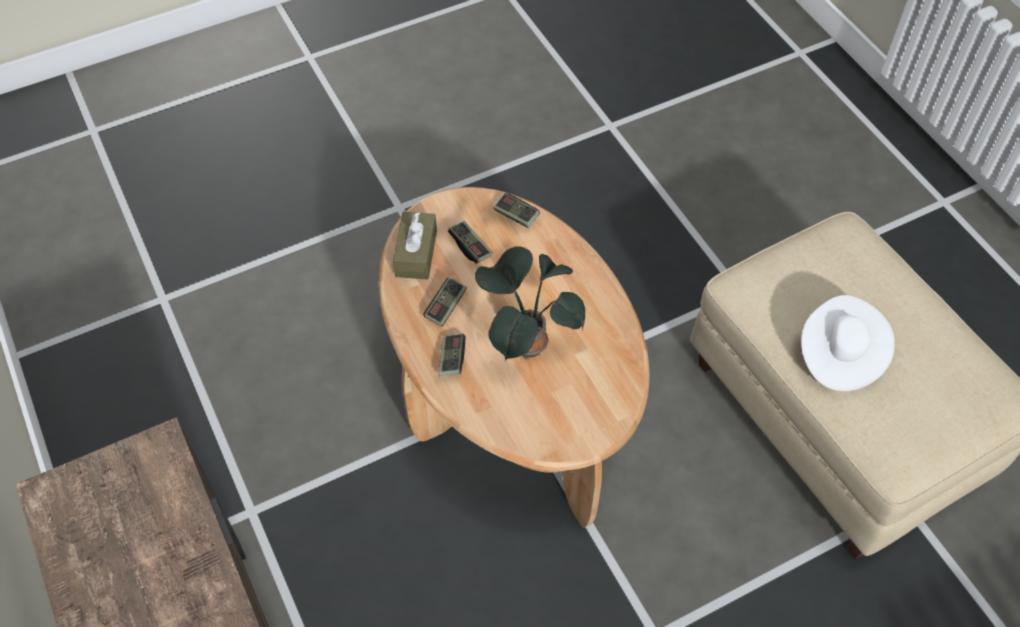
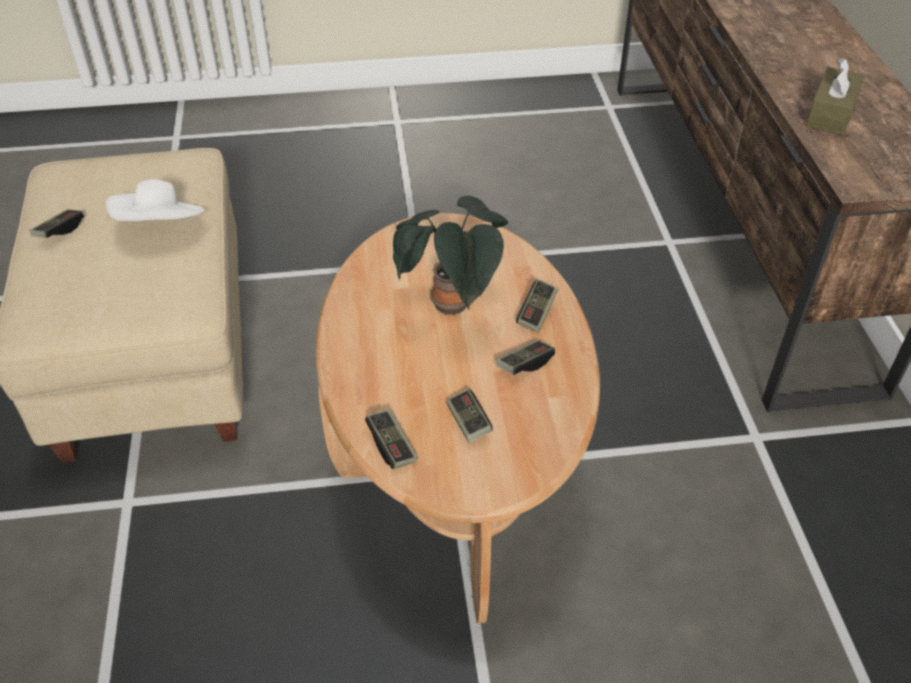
camera: 160 degrees left, 10 degrees down
(416, 253) = (539, 434): brown tissue box -> brown tissue box (831, 114)
(922, 322) = (59, 231): none -> game controller

